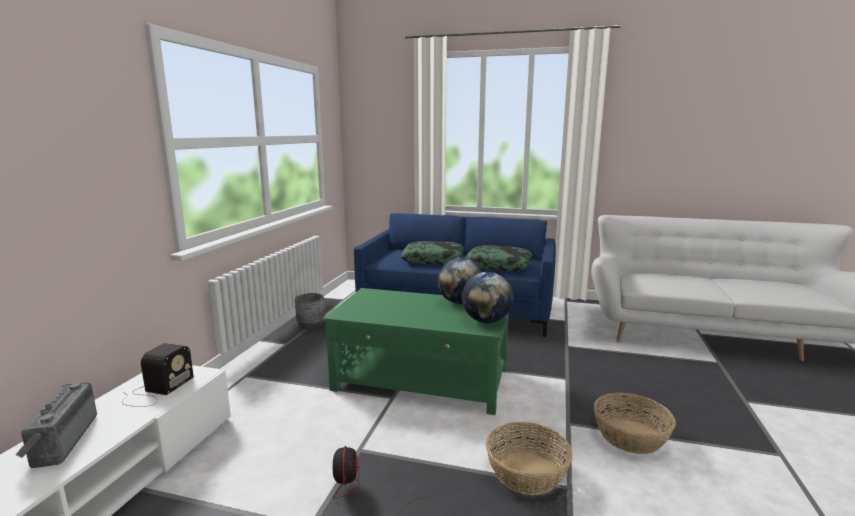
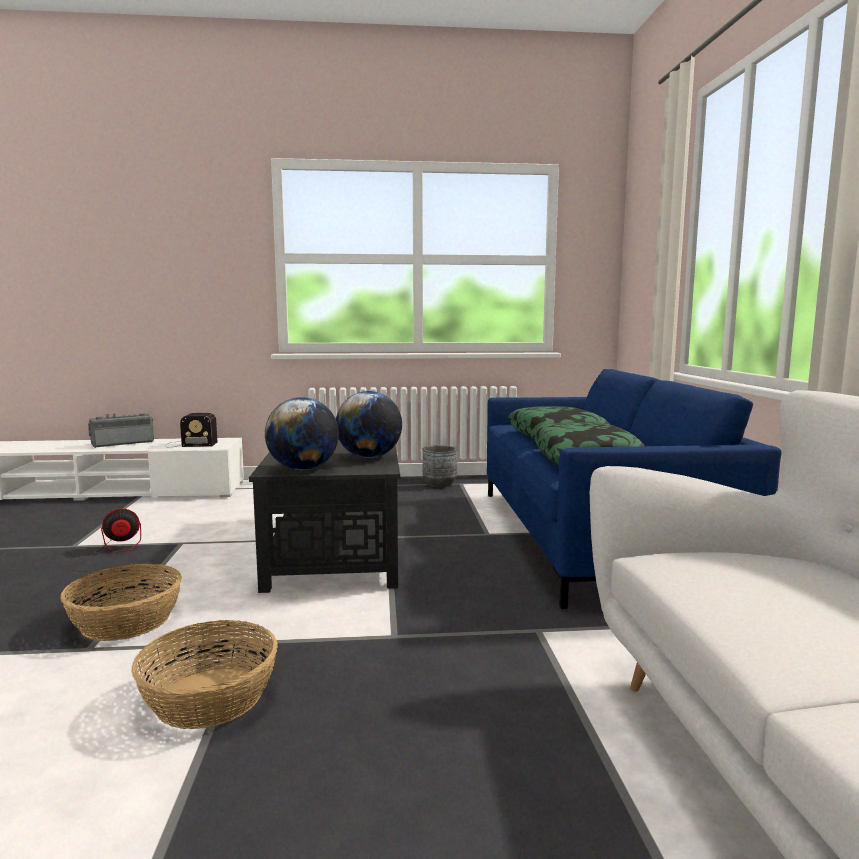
camera: 70 degrees right, 5 degrees down
(422, 379) = (335, 546): green coffee table -> black coffee table

